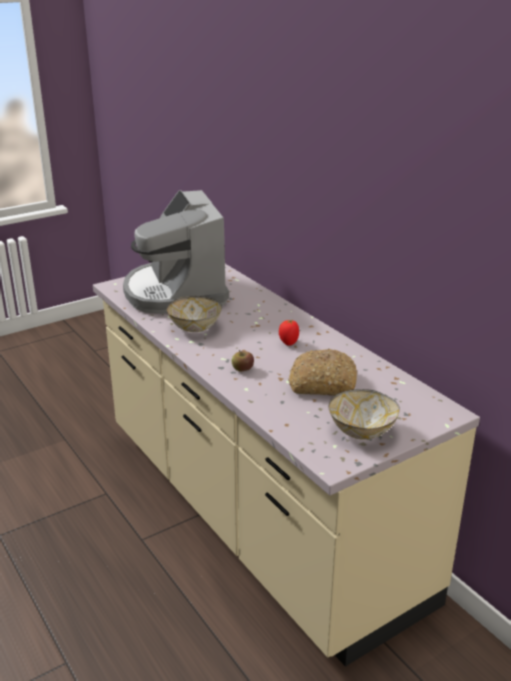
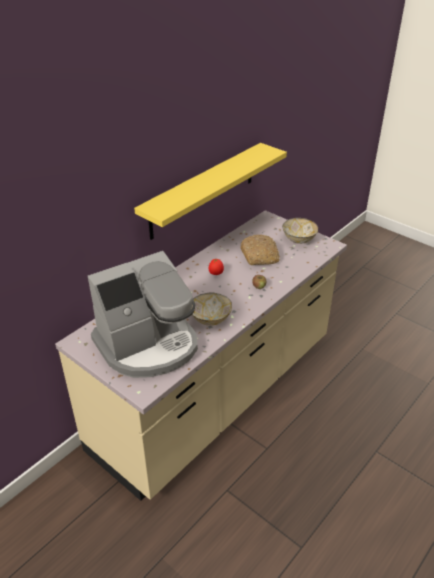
camera: 105 degrees left, 10 degrees up
(378, 255) = (203, 190): none -> yellow shelf

